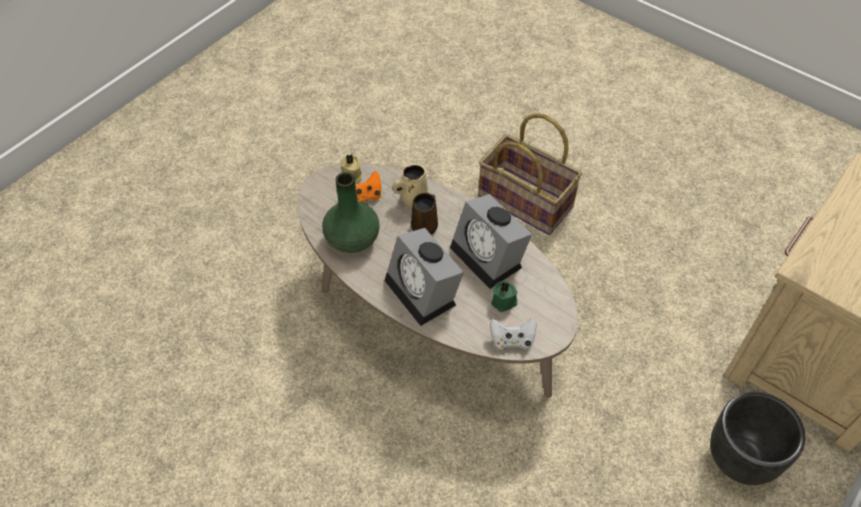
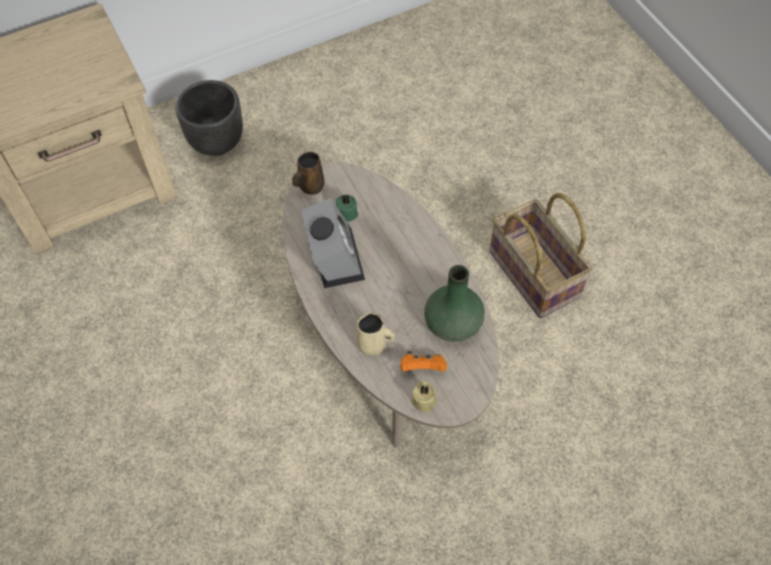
camera: 155 degrees left, 5 degrees up
(424, 292) = (409, 246): alarm clock -> none
(425, 227) = (376, 310): brown mug -> brown mug (310, 186)
(512, 340) = (359, 182): white game controller -> none
(526, 201) = (216, 428): basket -> basket (532, 274)

